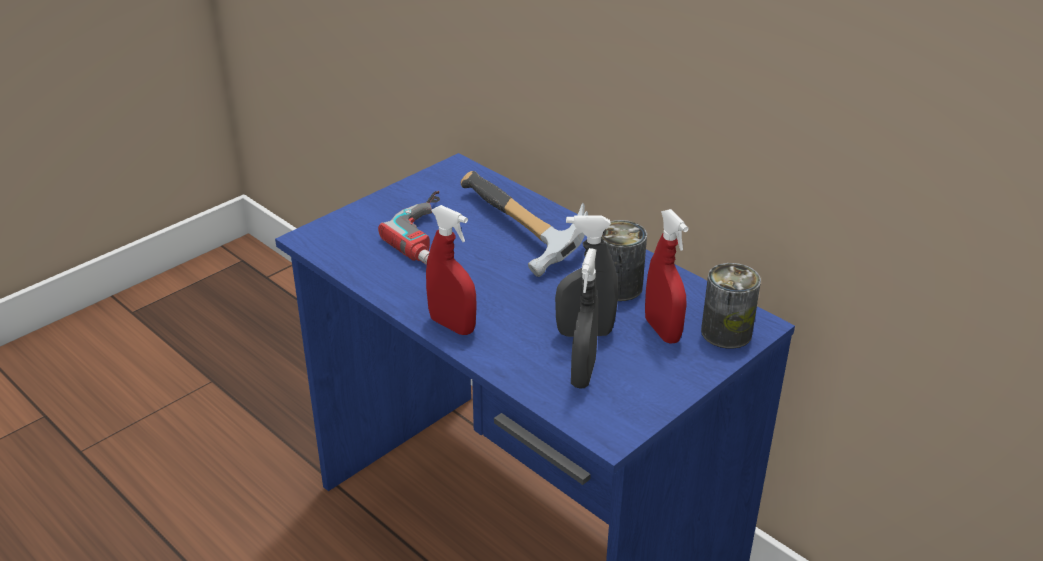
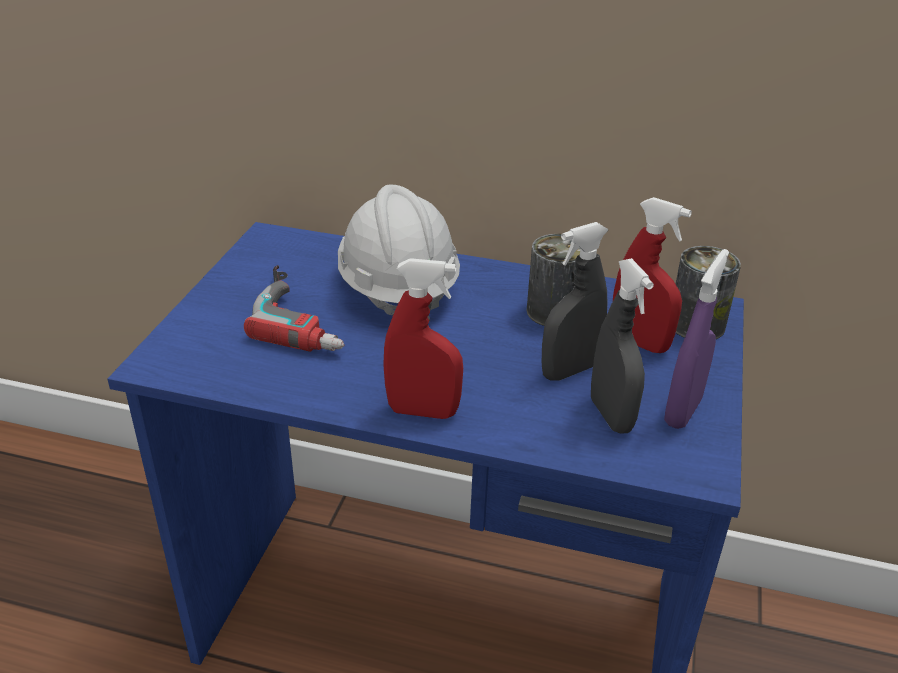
camera: 30 degrees left, 0 degrees up
(515, 234) = (397, 289): hammer -> white hard hat
(641, 389) = (682, 411): none -> purple spray bottle

